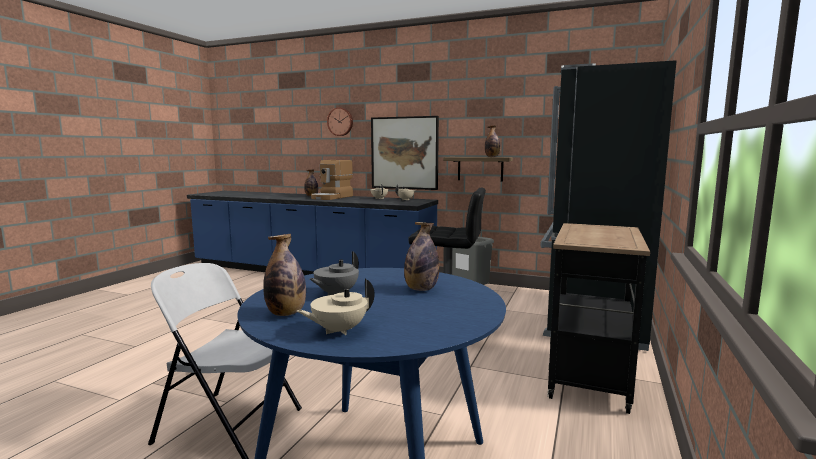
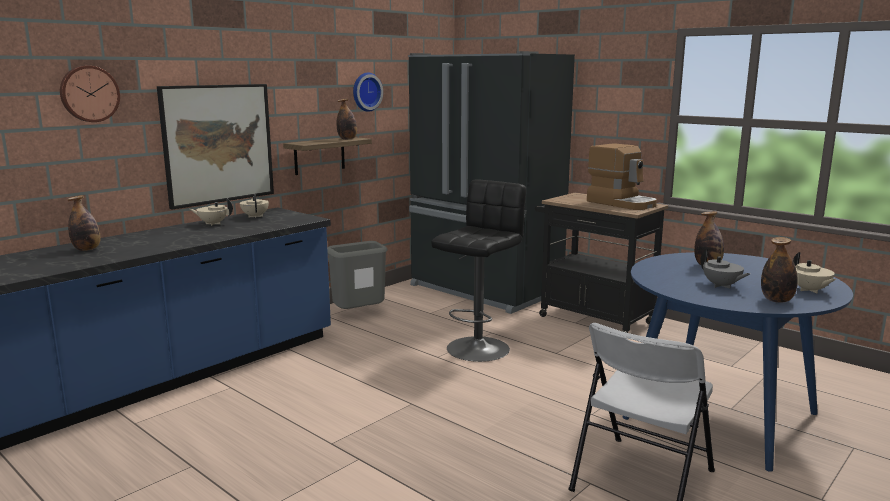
camera: 70 degrees left, 5 degrees up
(332, 197) = (138, 241): coffee machine -> coffee machine (622, 203)
(530, 121) = (365, 92): none -> wall clock

